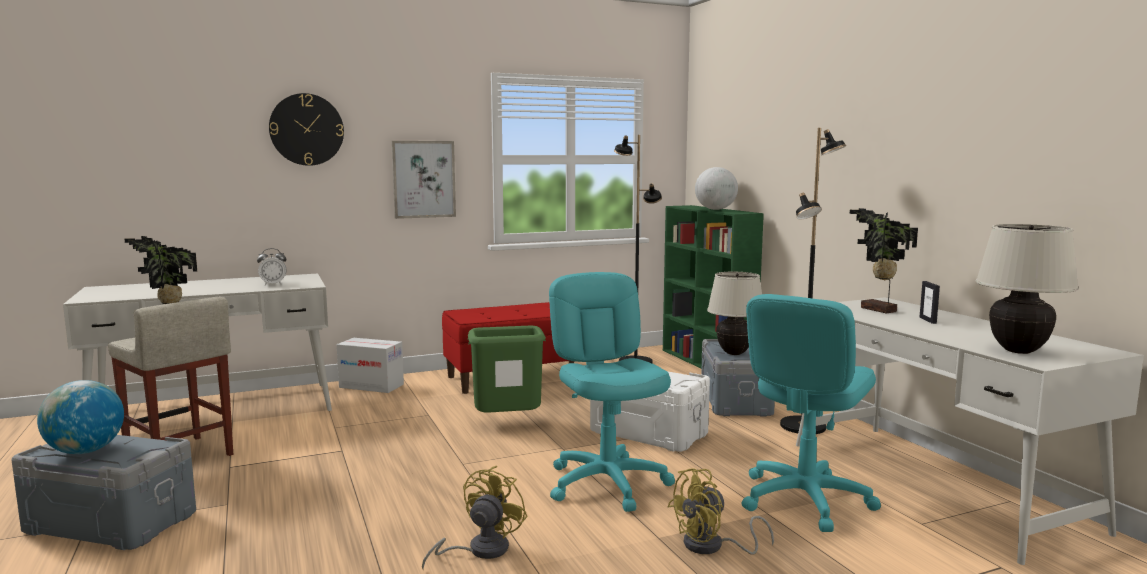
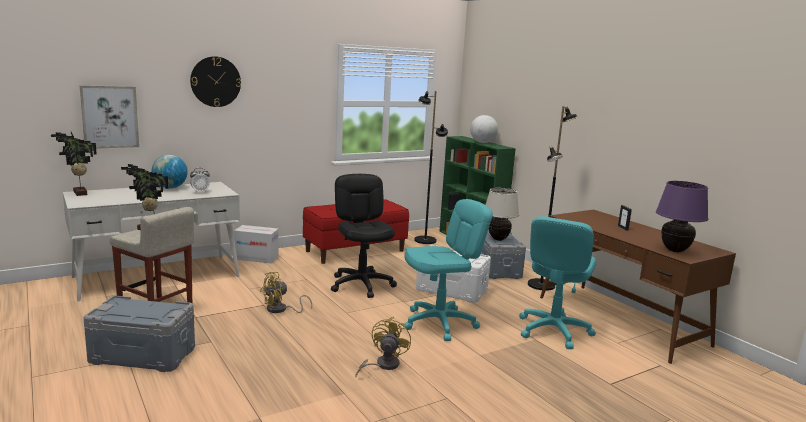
camera: 10 degrees left, 5 degrees up
(85, 451) = (129, 312): globe -> globe (170, 188)
(423, 179) = (292, 116): picture -> picture (110, 117)
(508, 423) = (362, 285): green trash can -> black office chair
(608, 483) = (439, 323): turquoise office chair -> turquoise office chair turned 90 degrees clockwise
(712, 547) = (511, 359): yellow fan -> yellow fan (281, 310)
(877, 310) = (593, 220): potted plant -> potted plant (79, 193)
(934, 484) = (620, 320): white desk -> brown desk
(1018, 351) = (675, 250): beige table lamp -> purple table lamp

